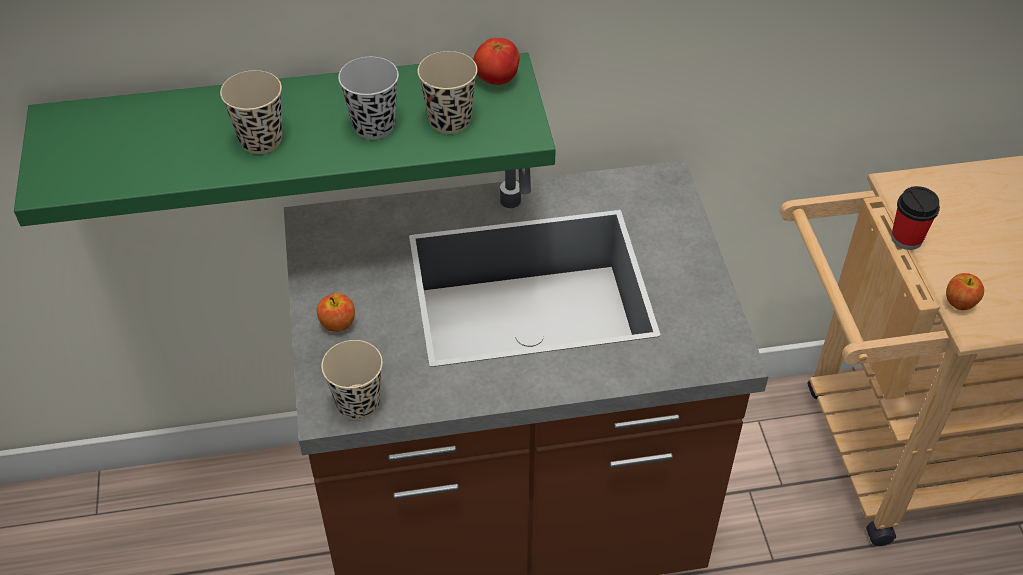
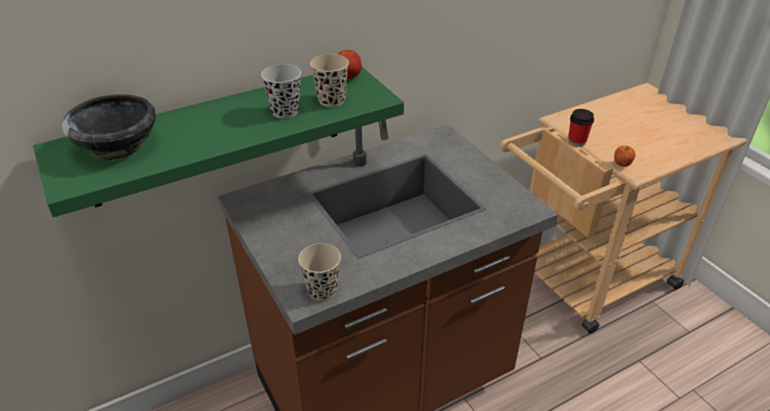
camera: 20 degrees left, 10 degrees down
(129, 136) = (118, 147): none -> black bowl
(261, 140) = (214, 132): beige cup -> none
(337, 324) = (285, 249): apple -> none

